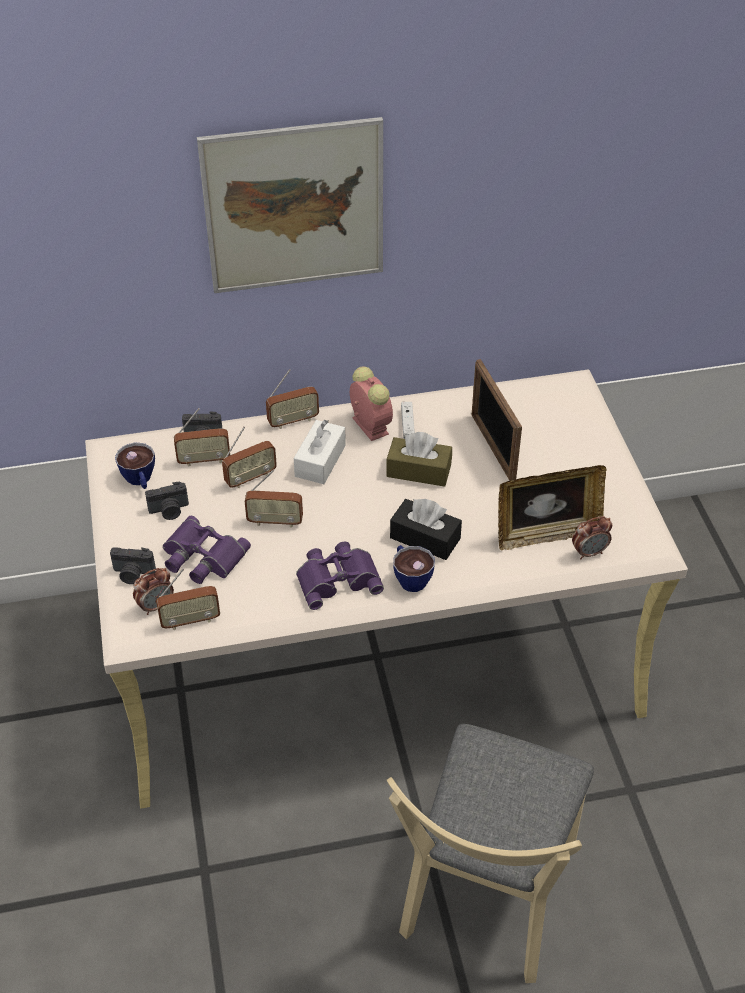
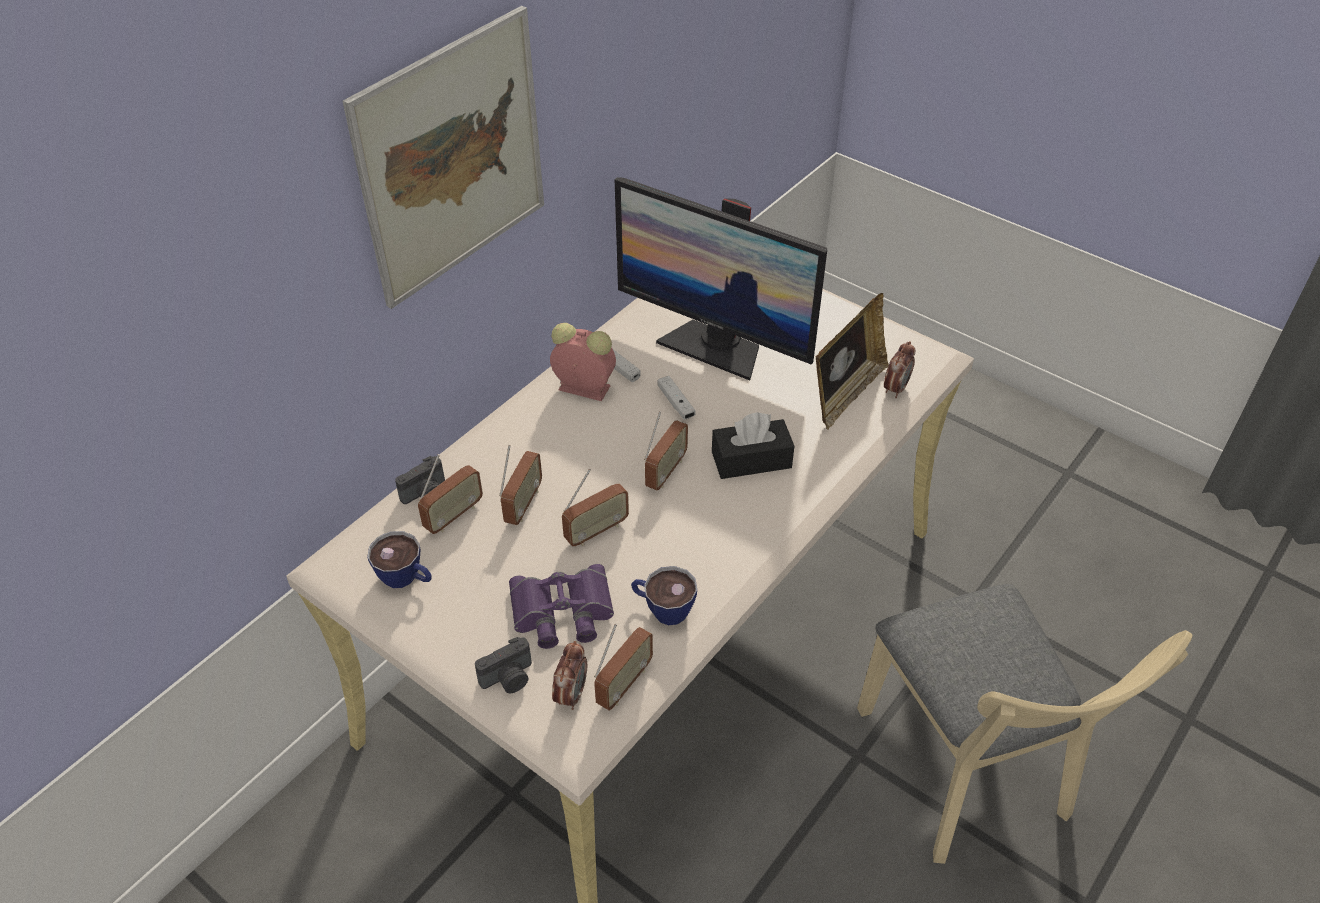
camera: 40 degrees left, 0 degrees up
(169, 511) = (474, 589): camera -> none
(293, 421) = (503, 425): radio -> radio (665, 472)
(320, 461) = (574, 447): white tissue box -> none
(337, 578) = (717, 546): purple binoculars -> none
(410, 577) = (779, 503): cup -> cup (662, 609)
(418, 471) = (676, 403): brown tissue box -> white game controller
(492, 447) = (715, 345): picture frame -> monitor

